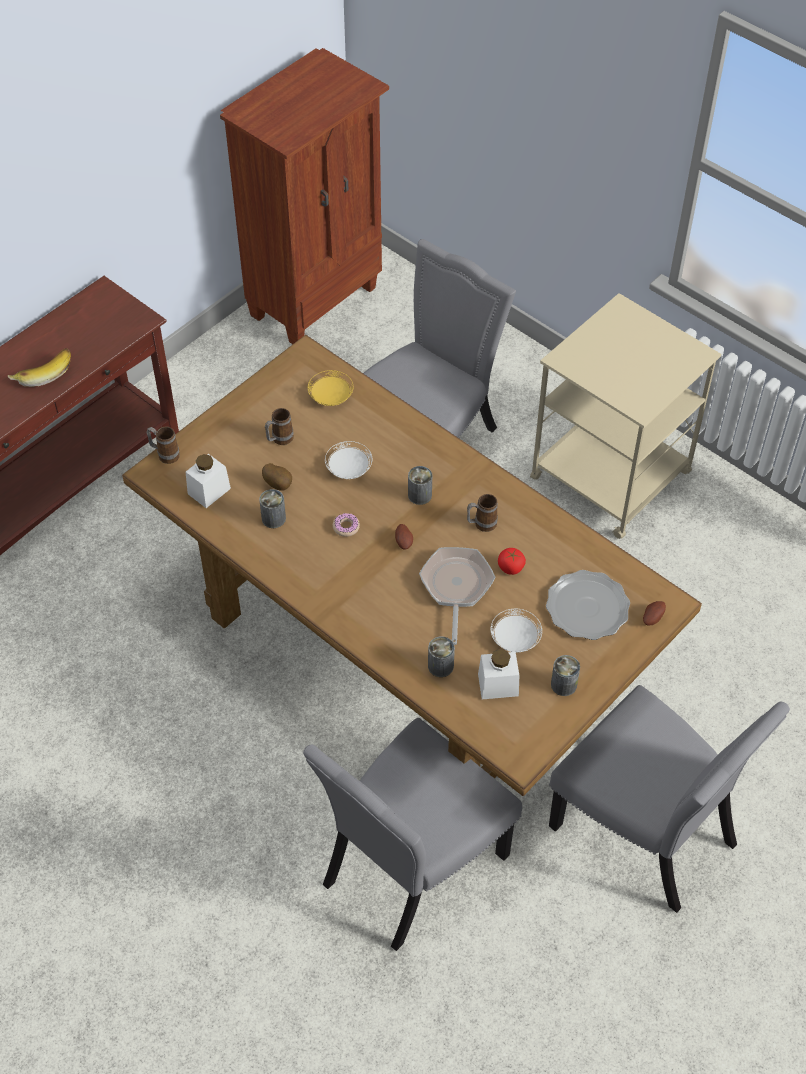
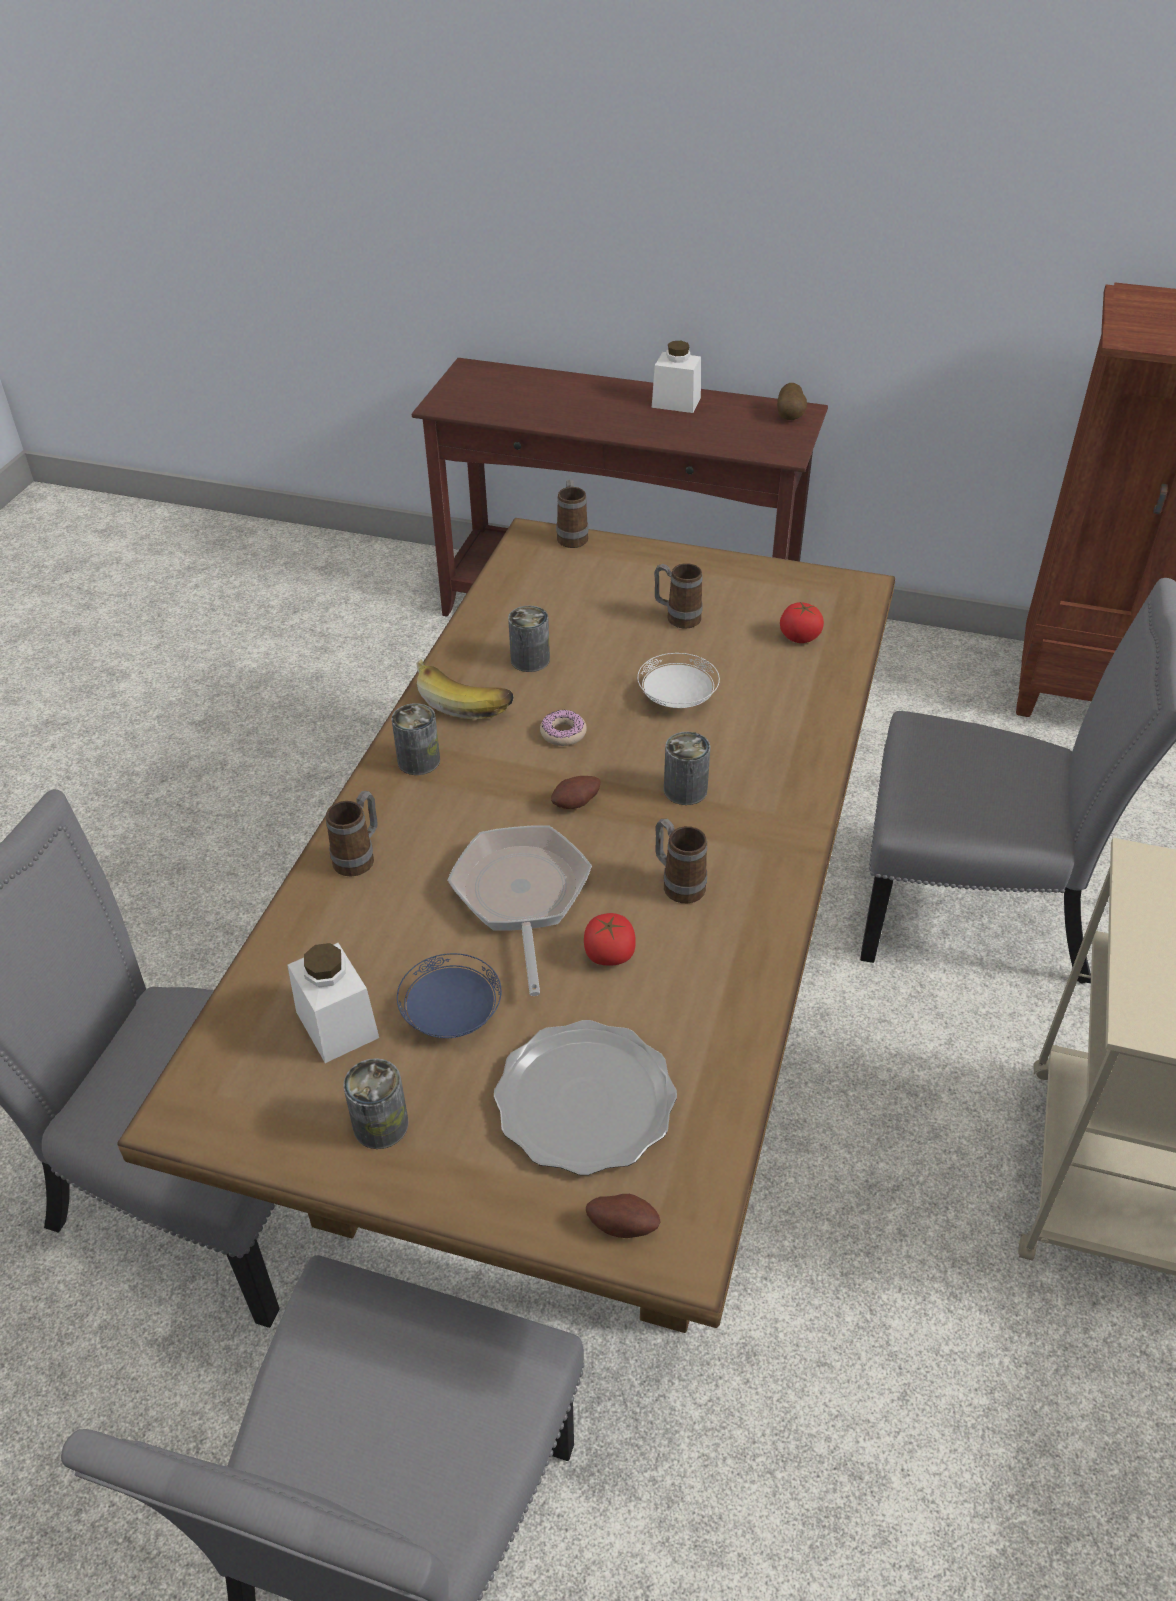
camera: 65 degrees right, 10 degrees down
(43, 372) = (633, 418): banana -> banana (465, 699)
(209, 491) = (537, 590): white jar -> white jar (676, 402)
(278, 484) = (596, 643): potato -> potato (790, 417)
(331, 397) = (799, 637): yellow plate -> tomato
(390, 644) = (359, 857): none -> mug
(440, 666) = (344, 933): can -> can (418, 760)
(456, 587) = (521, 897): frying pan -> frying pan turned 75 degrees counterclockwise
(515, 639) = (452, 1015): white plate -> blue plate

